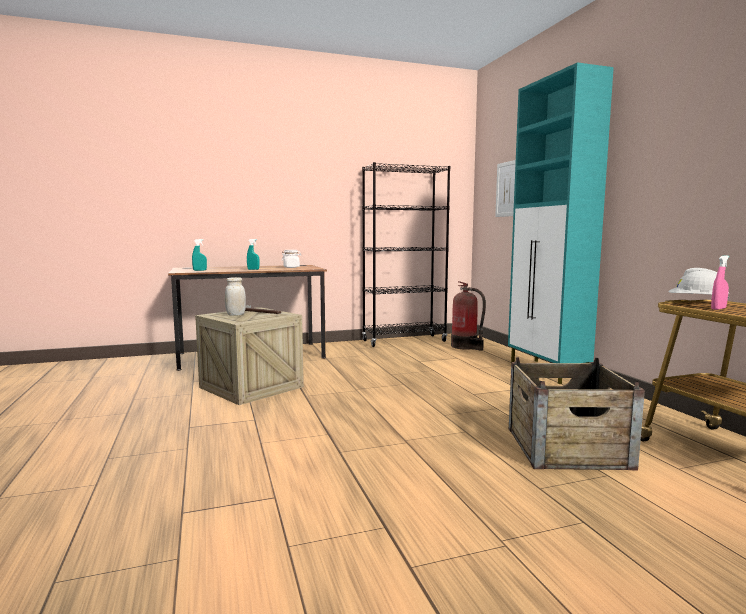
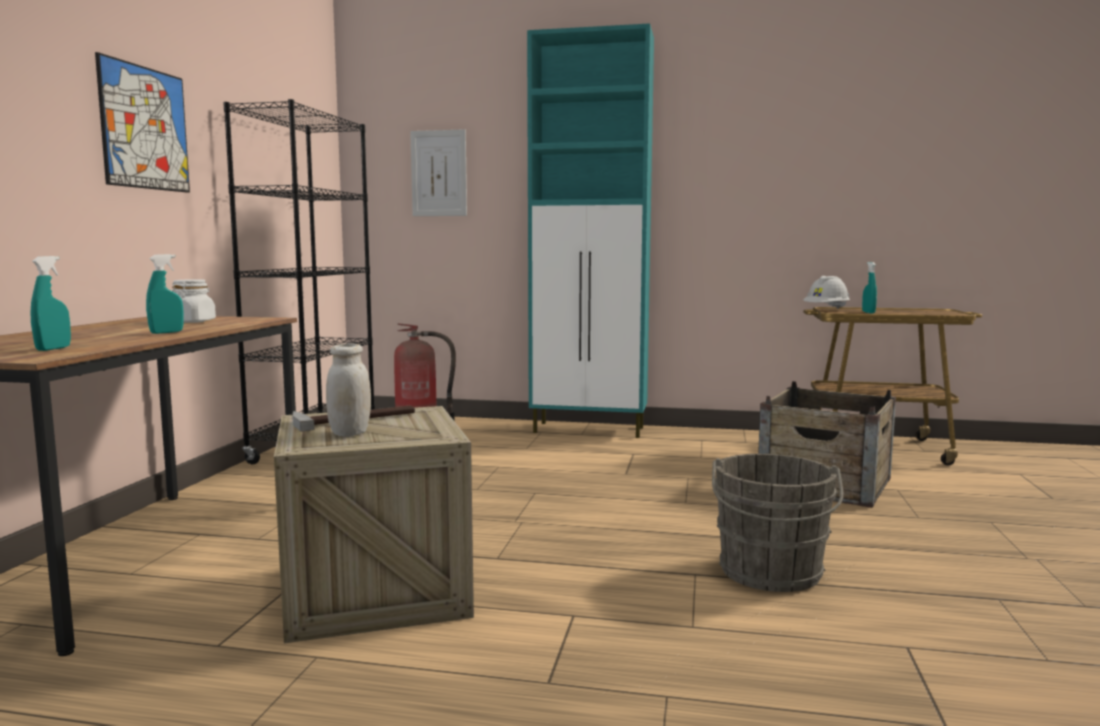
camera: 60 degrees left, 0 degrees up
(312, 185) = (145, 128): none -> picture
(349, 451) = (770, 574): none -> grey bucket
(718, 308) = (868, 312): pink spray bottle -> turquoise spray bottle

